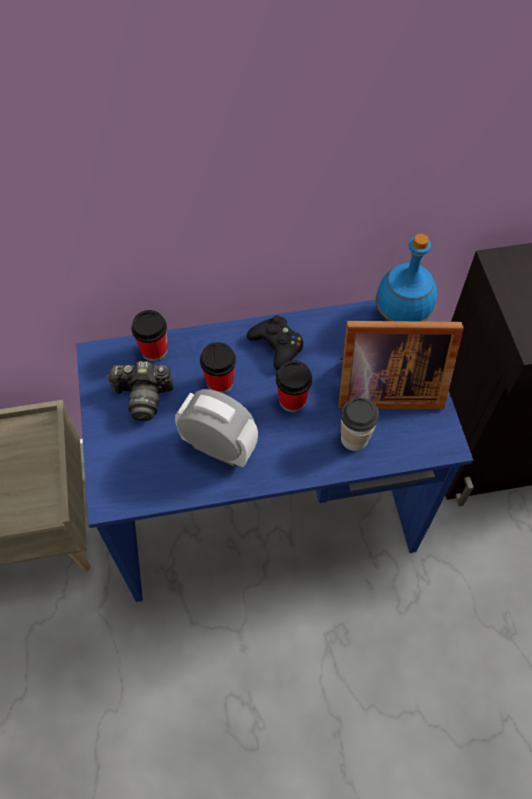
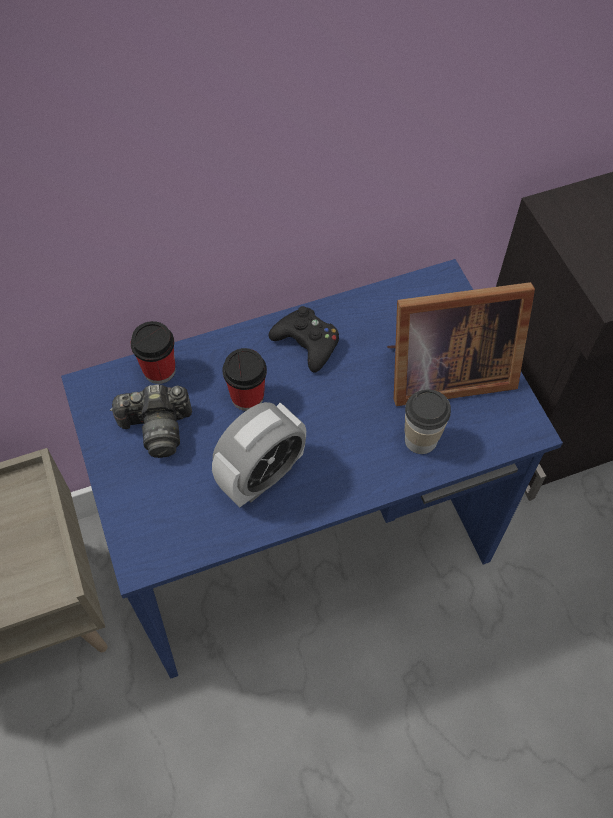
camera: 10 degrees left, 0 degrees up
(218, 448) = (262, 476): alarm clock -> alarm clock turned 120 degrees clockwise
(292, 400) = (338, 405): cup -> none
(401, 318) = (446, 290): blue bottle -> none

